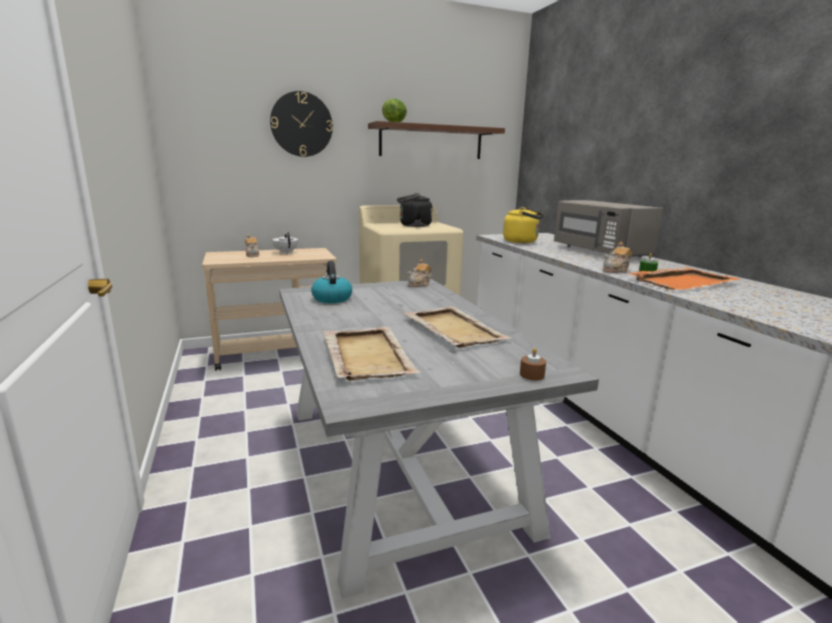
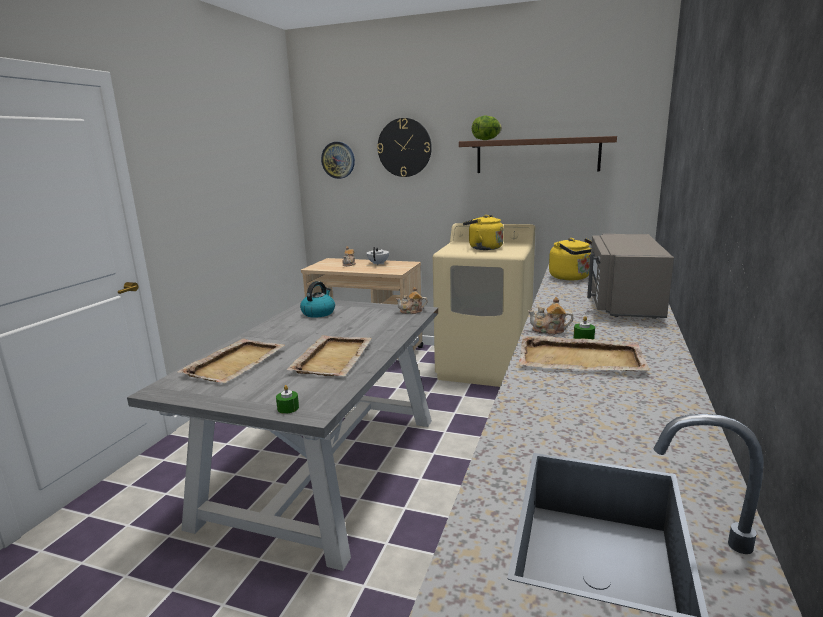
camera: 40 degrees right, 0 degrees up
(216, 133) = (338, 160): none -> wall clock
(413, 225) = (483, 248): black kettle -> yellow kettle
(532, 375) = (288, 408): brown candle -> green candle
(683, 282) = (581, 359): orange tray -> beige tray

